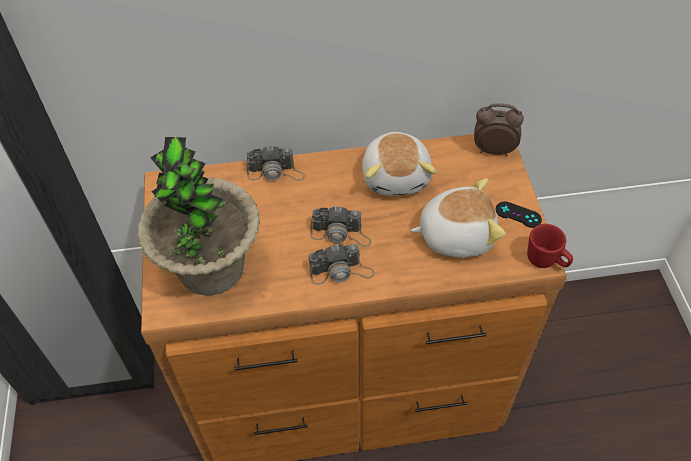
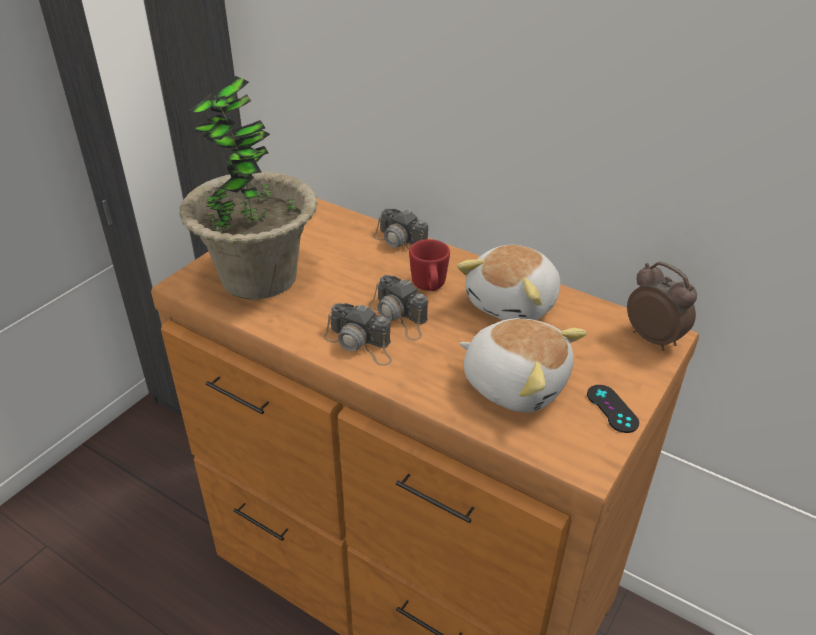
camera: 40 degrees right, 15 degrees down
(546, 261) = (593, 470): red mug -> red mug (429, 287)

